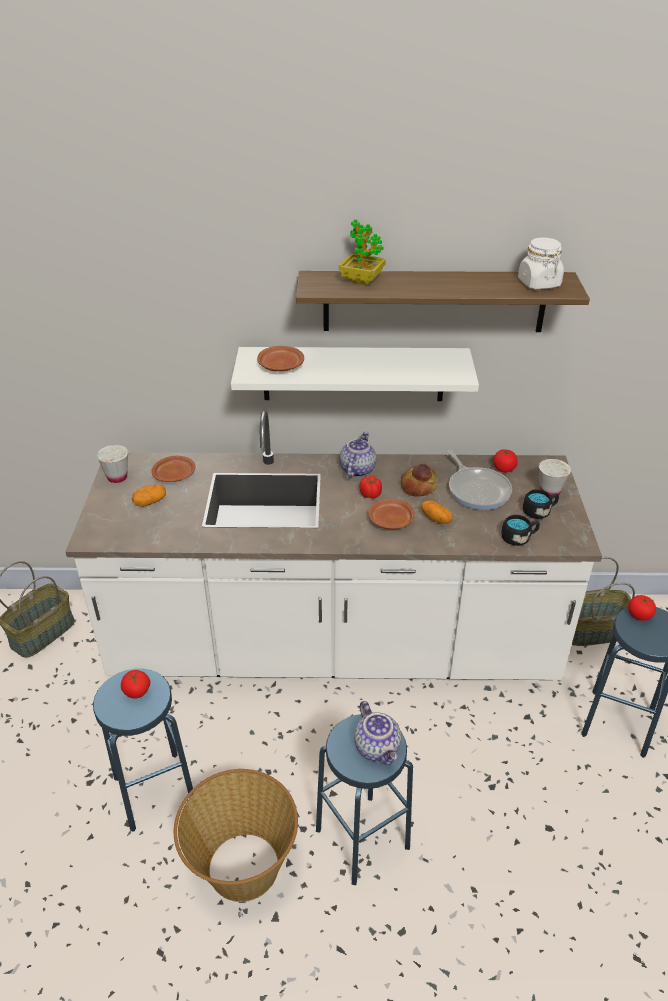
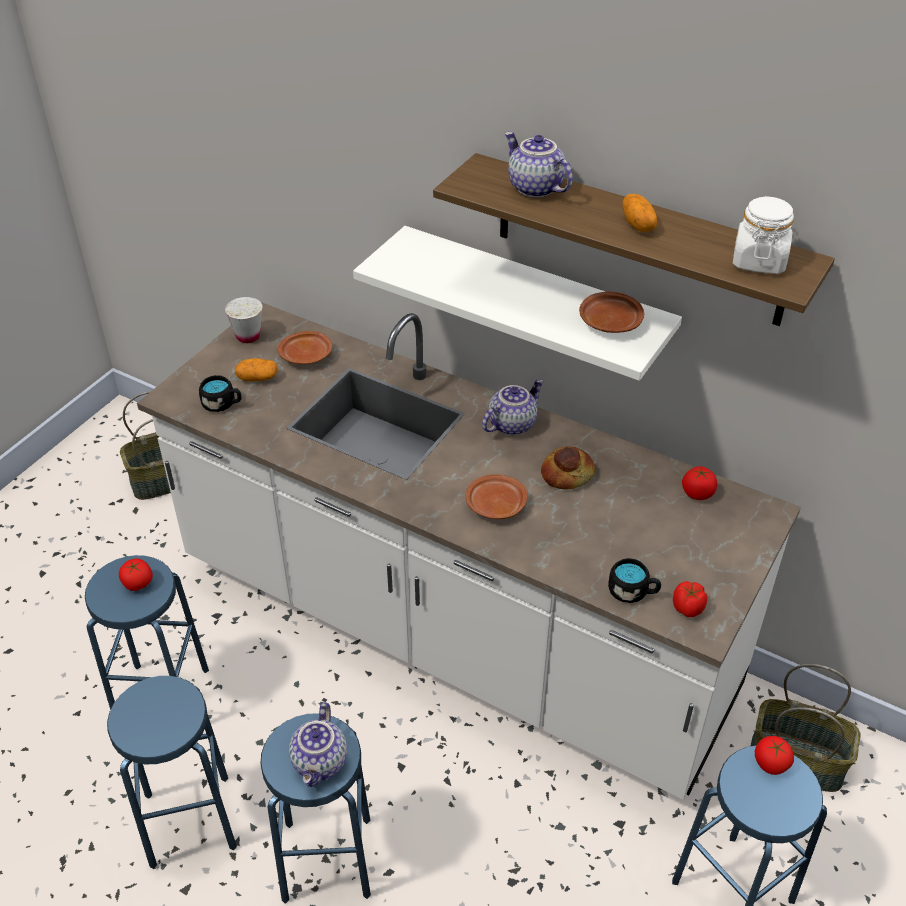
camera: 30 degrees right, 5 degrees up
(242, 867) = (190, 820): basket -> blue stool
(280, 366) = (426, 266): brown plate -> brown plate (610, 321)
(362, 280) = (534, 188): potted plant -> teapot
(370, 495) = (500, 463): tomato -> tomato (688, 608)
(436, 519) = (551, 524): potato -> potato (638, 224)
(477, 490) = (637, 508): frying pan -> none
(539, 511) = (692, 569): black mug -> black mug (223, 404)
(549, 492) = (730, 548): white cup -> none

